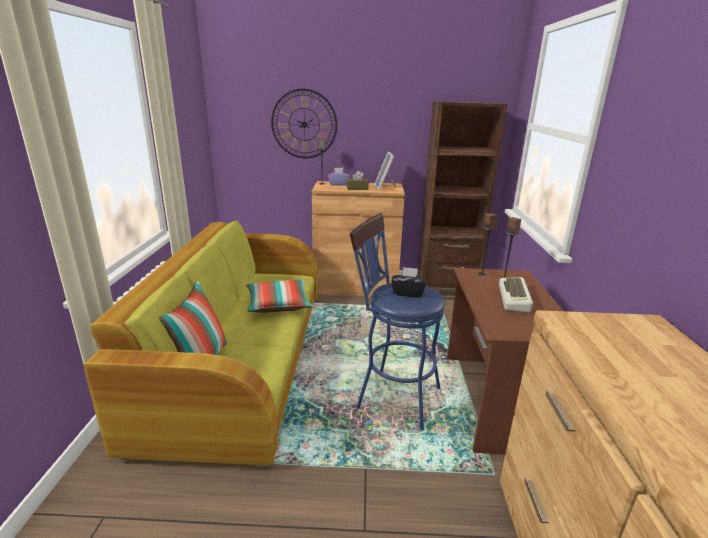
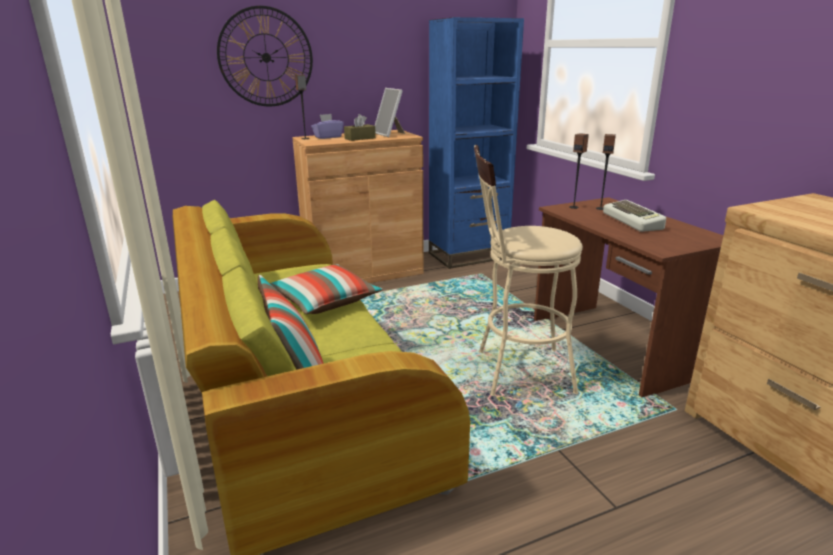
camera: 25 degrees left, 0 degrees up
(391, 396) = (515, 372): blue stool -> beige stool
(407, 293) = (537, 234): black tissue box -> none
(445, 290) = (468, 255): brown bookcase -> blue bookcase

